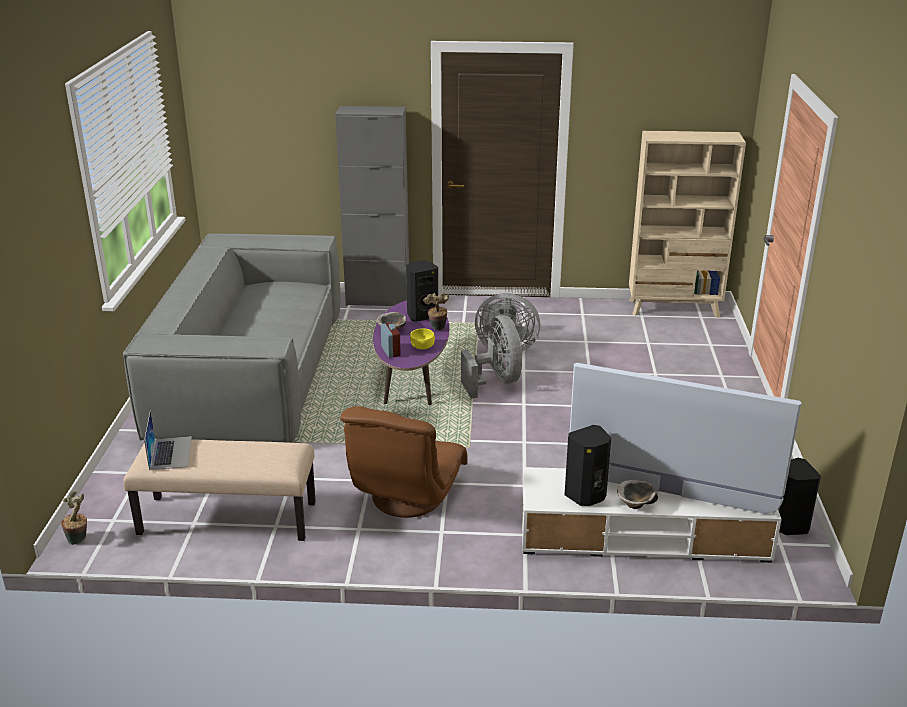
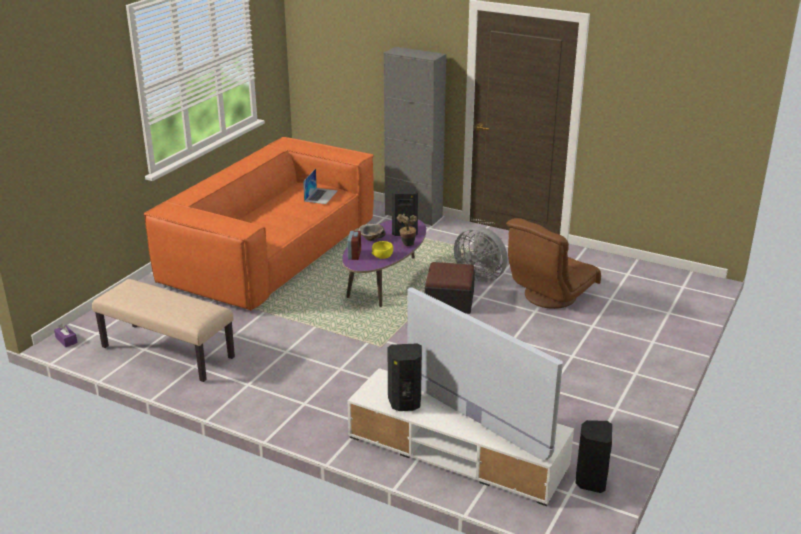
camera: 25 degrees right, 0 degrees up
(79, 539) = (66, 340): potted plant -> purple tissue box
(170, 452) = (131, 291): laptop -> laptop (321, 196)
(250, 372) = (271, 251): grey sofa -> orange sofa
(405, 497) = (301, 371): brown armchair -> brown armchair (549, 296)
(496, 381) = (449, 301): grey fan -> ottoman
(635, 504) = (438, 420): bowl -> none
(674, 308) = (664, 274): beige bookcase -> none

